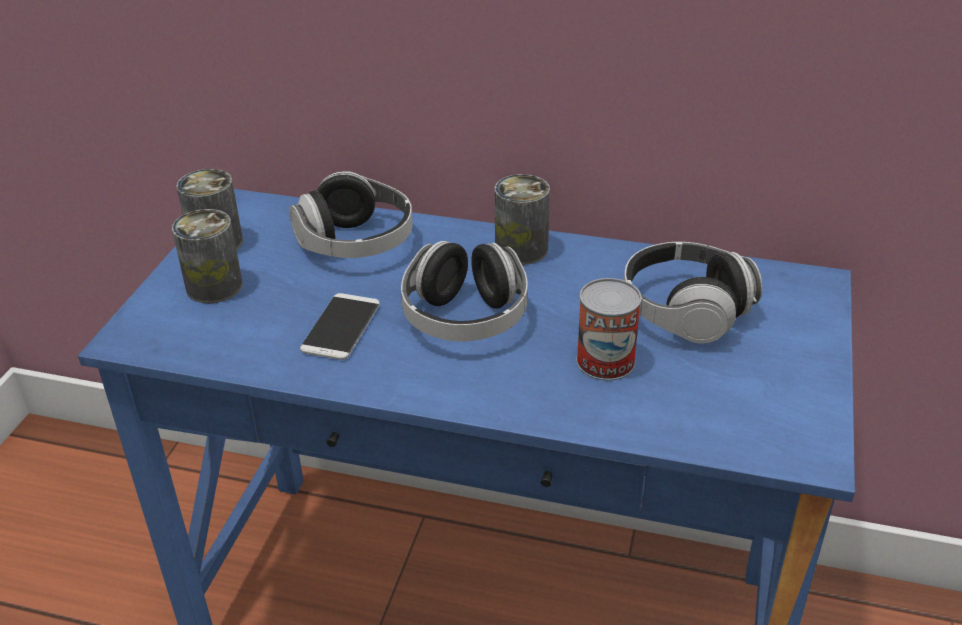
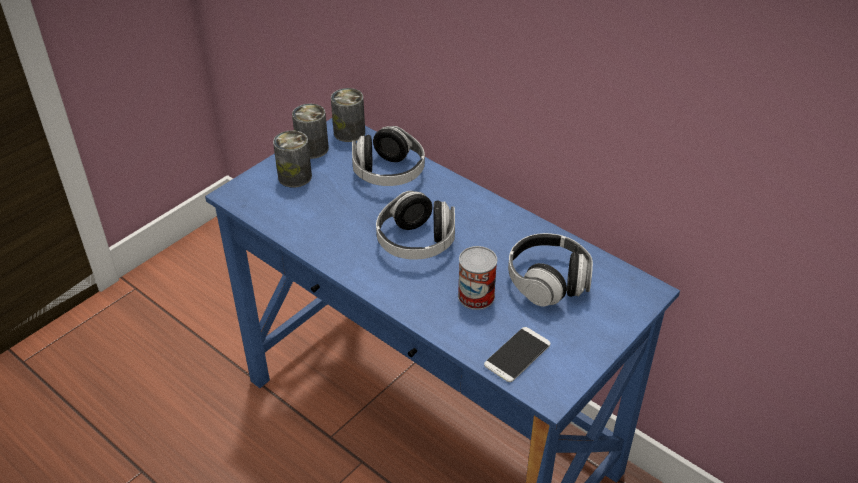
camera: 25 degrees right, 5 degrees up
(341, 327) = (345, 224): phone -> phone (517, 355)
(521, 249) = (481, 208): can -> can (349, 132)

